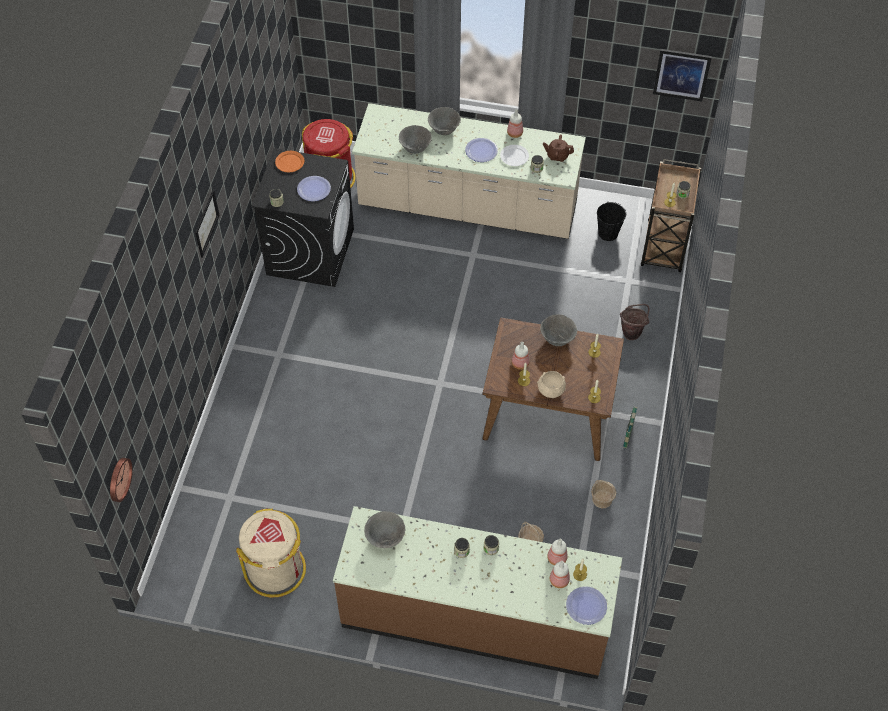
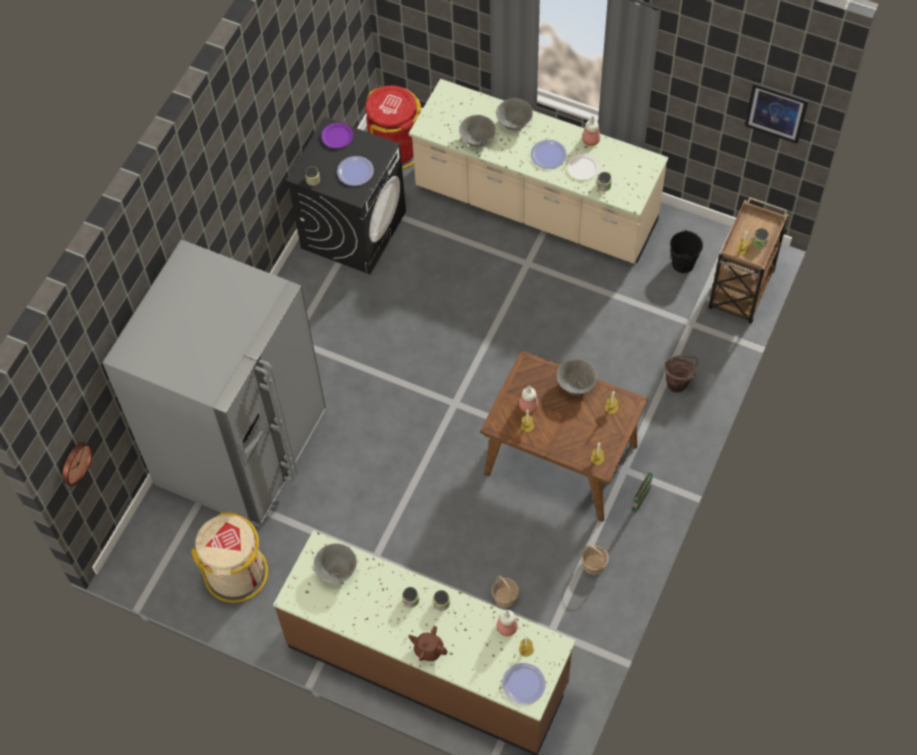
camera: 15 degrees right, 5 degrees up
(206, 223) = (219, 203): picture -> none
(253, 458) = (241, 449): none -> grey fridge
(289, 163) = (337, 136): orange plate -> purple plate
(550, 390) = (553, 442): beige bowl -> none
(557, 155) = (630, 174): brown teapot -> brown teapot (428, 649)
(560, 580) = (503, 651): bottle -> none

